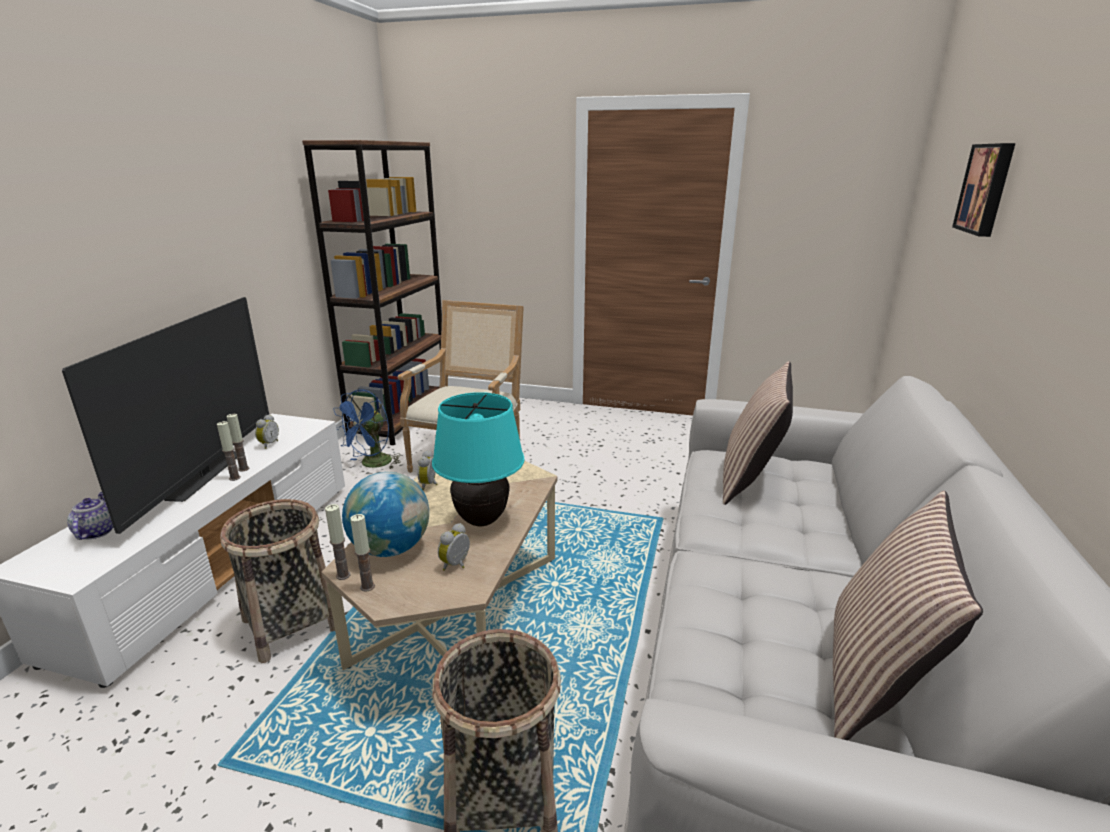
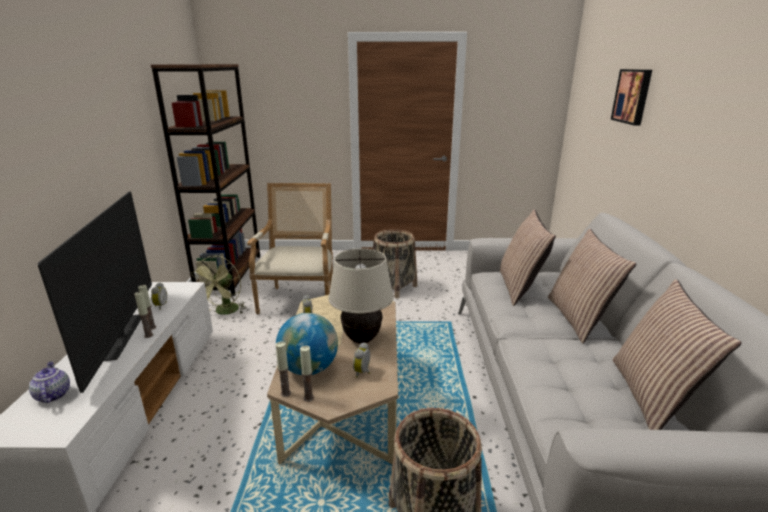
camera: 15 degrees left, 0 degrees up
(291, 624) = (221, 440): basket -> basket (394, 287)
(372, 464) = (225, 312): blue fan -> green fan
(481, 520) = (361, 339): turquoise table lamp -> beige table lamp
(820, 538) = (579, 318): none -> pillow

